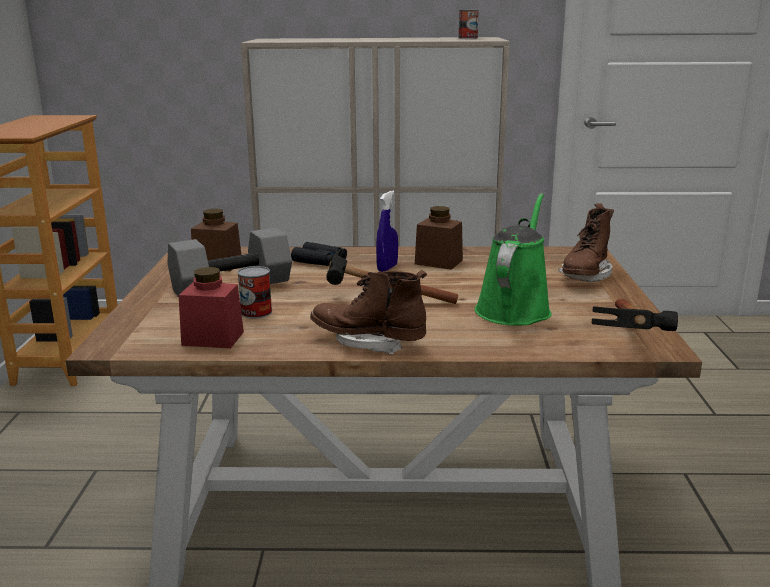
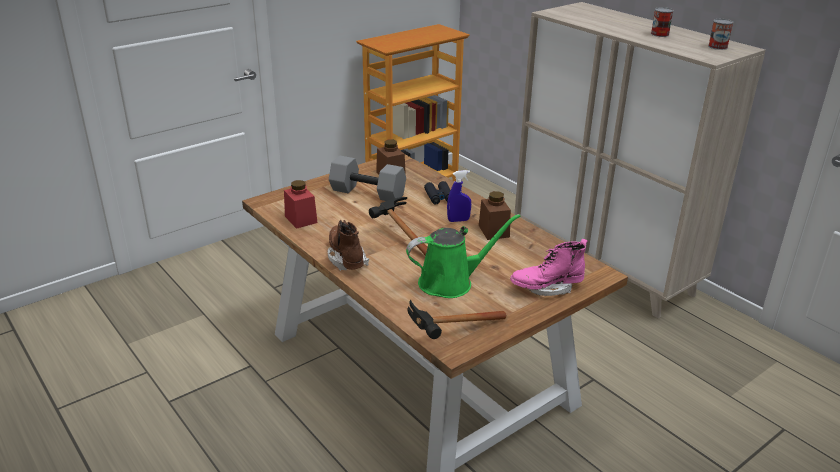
camera: 50 degrees right, 10 degrees up
(256, 312) = (344, 214): can -> can (659, 34)
(585, 276) = (546, 287): brown boot -> pink boot

